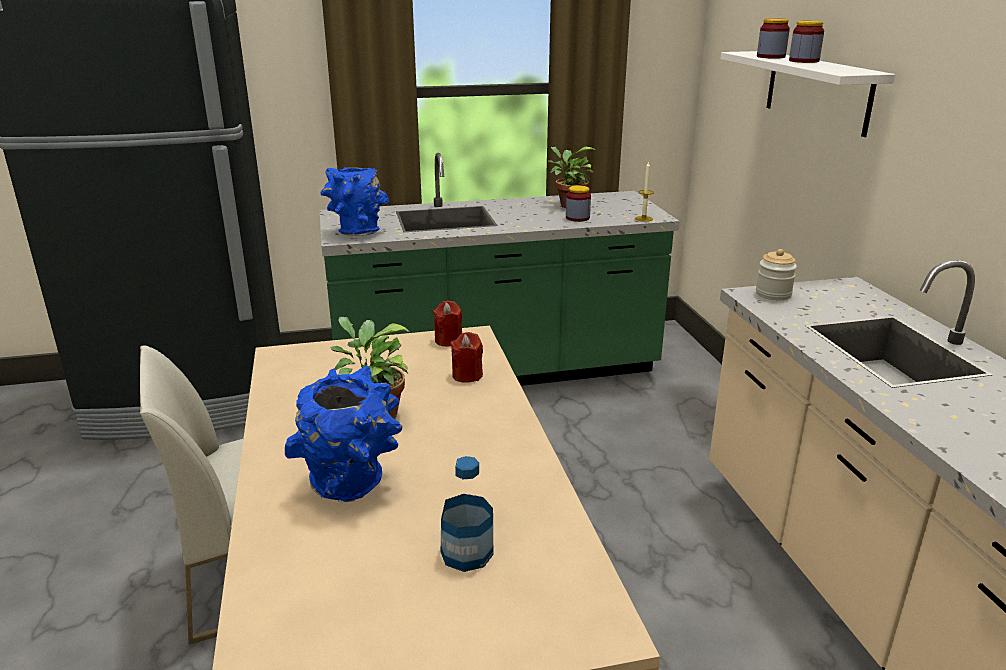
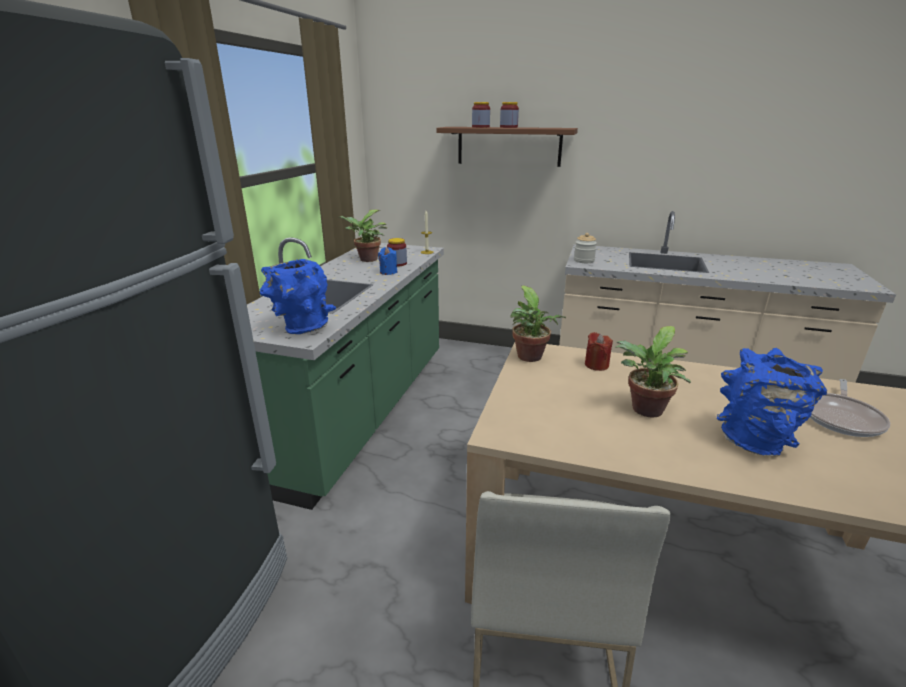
camera: 60 degrees left, 0 degrees up
(448, 340) = (531, 358): red candle -> potted plant
(466, 553) = (841, 417): bottle -> frying pan
(543, 221) = (388, 272): none -> blue candle
(817, 91) = (509, 146): white shelf -> brown shelf

